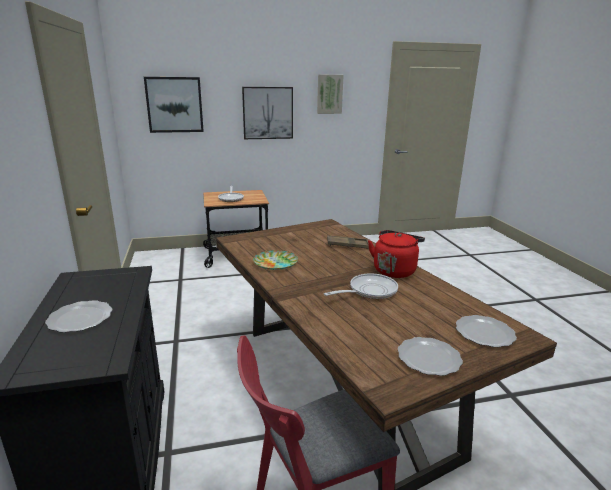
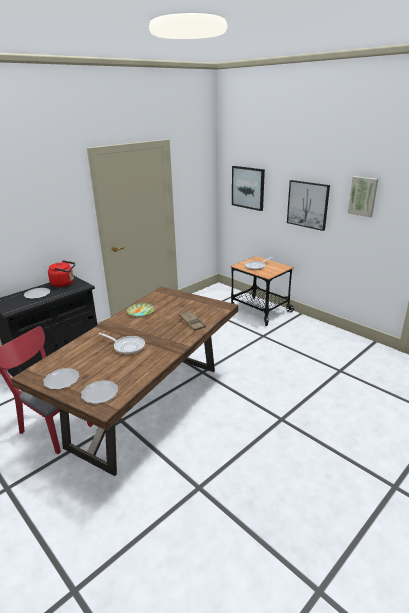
camera: 60 degrees right, 5 degrees up
(395, 270) = (166, 347): red kettle -> red kettle (64, 283)

